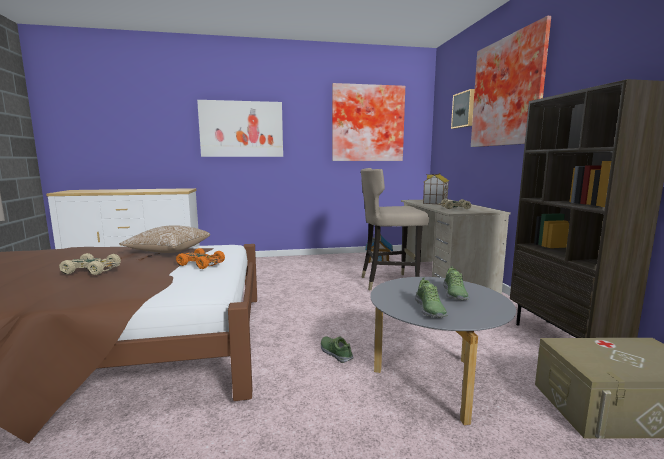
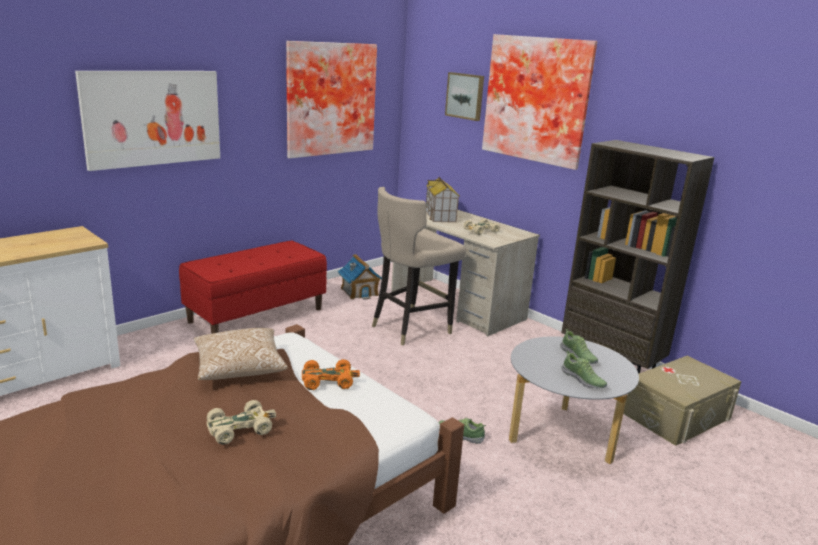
camera: 35 degrees left, 10 degrees up
(297, 261) = (256, 315): none -> red bench

